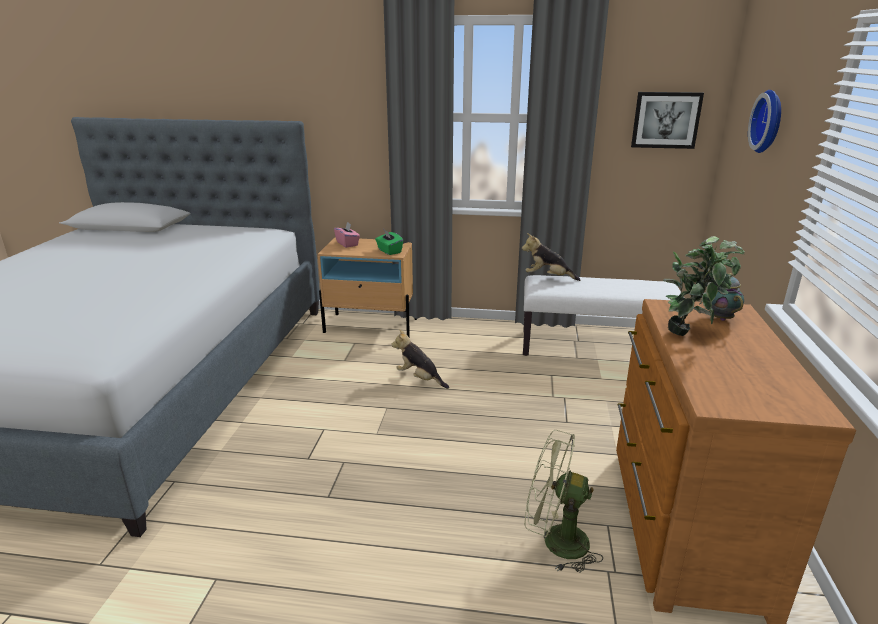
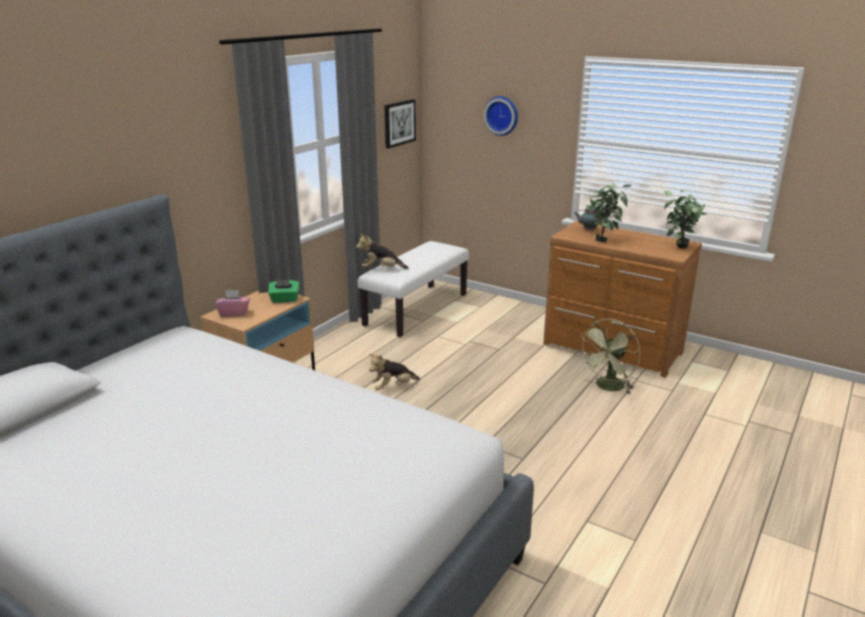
camera: 65 degrees left, 0 degrees up
(548, 277) = (381, 269): plush toy -> plush toy turned 45 degrees clockwise
(764, 404) = (678, 249): none -> potted plant

